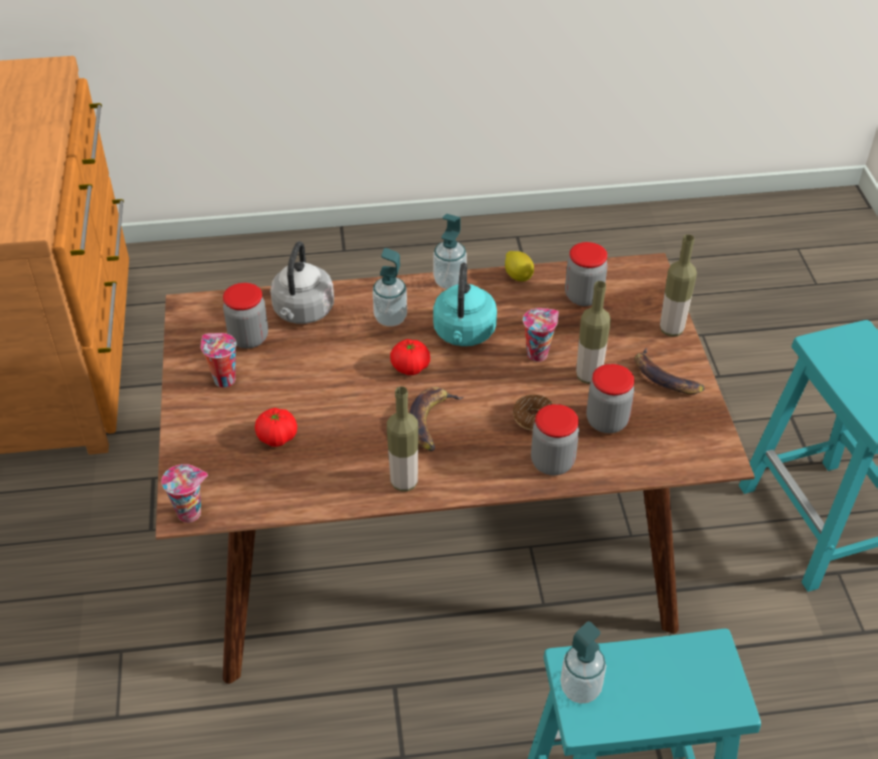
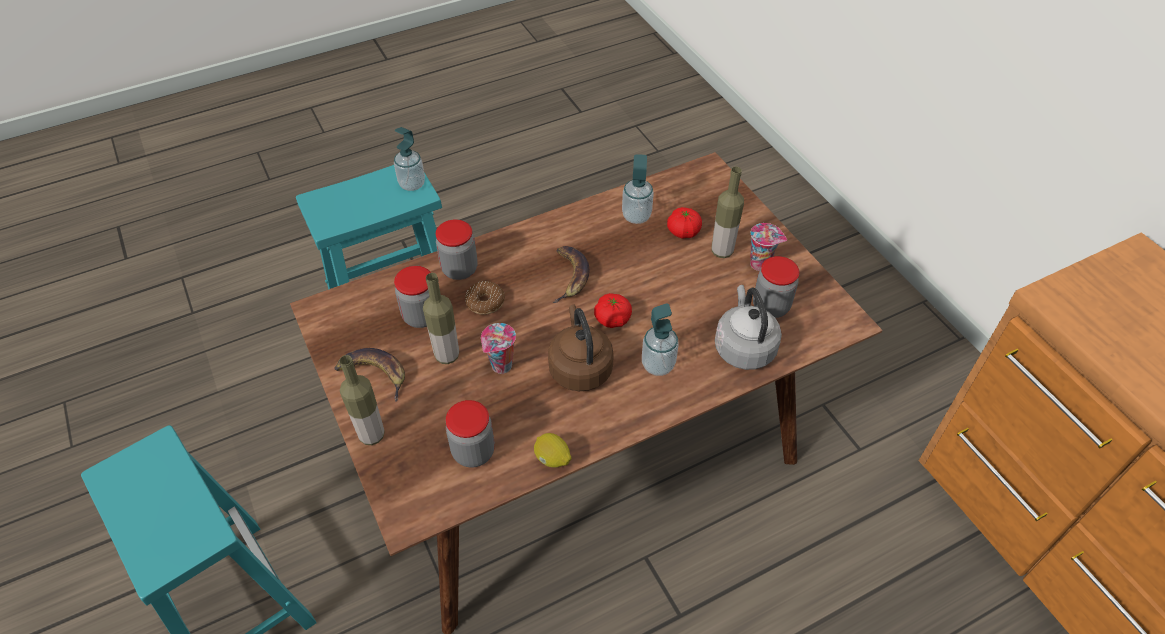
camera: 160 degrees right, 5 degrees up
(191, 512) = (704, 169): cup -> none
(404, 482) = (568, 225): bottle -> bottle (722, 251)
(449, 282) = (622, 428): soap dispenser -> soap dispenser (636, 216)
(464, 334) = (579, 367): turquoise kettle -> brown kettle

